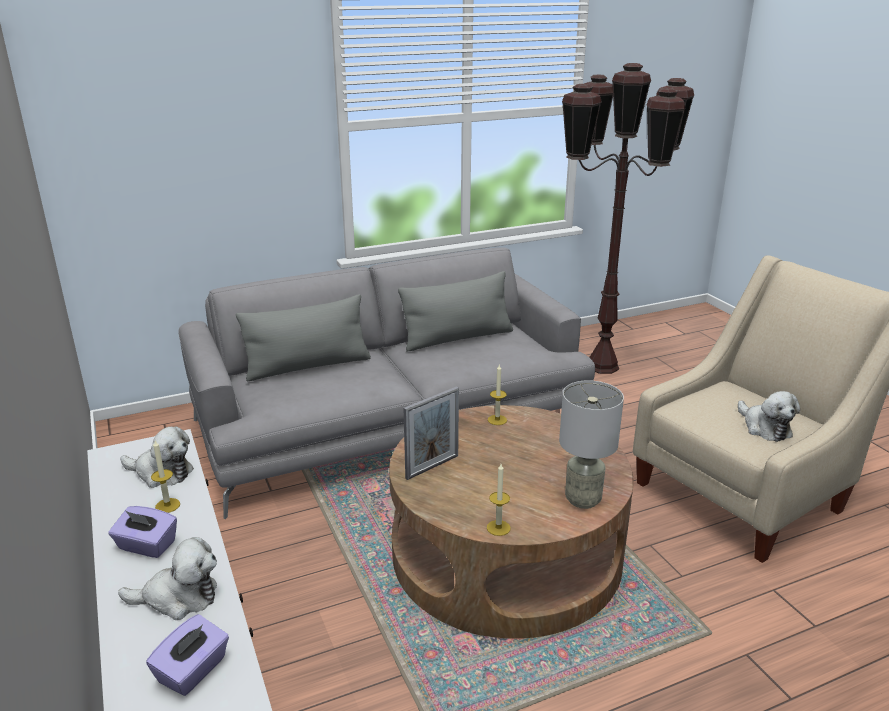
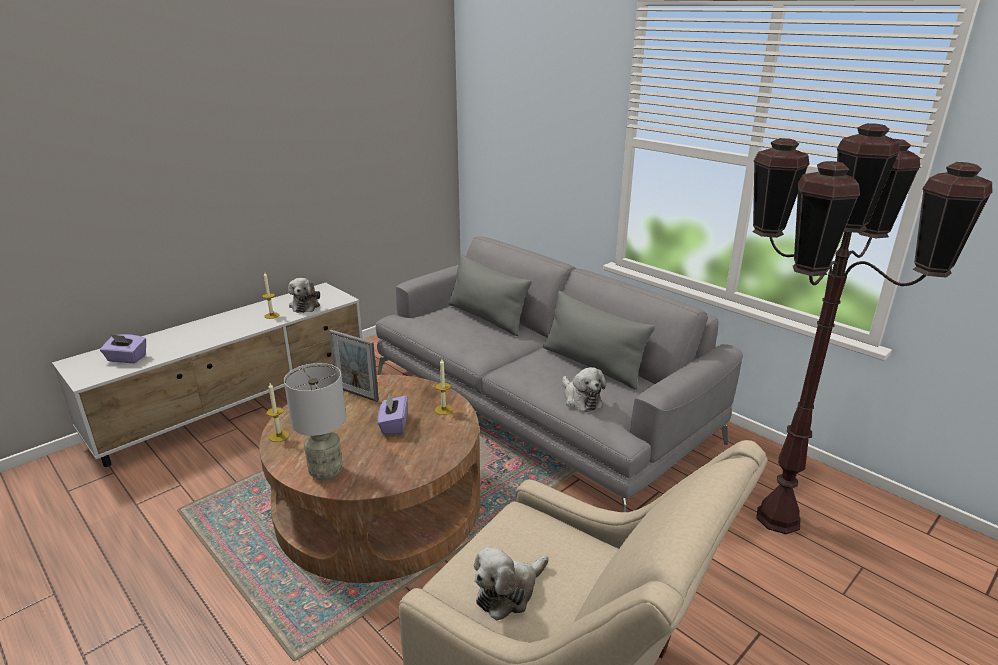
camera: 70 degrees right, 0 degrees up
(146, 546) = (232, 321): purple tissue box -> purple tissue box (394, 425)
(178, 598) = (186, 340): plush toy -> plush toy (581, 399)

